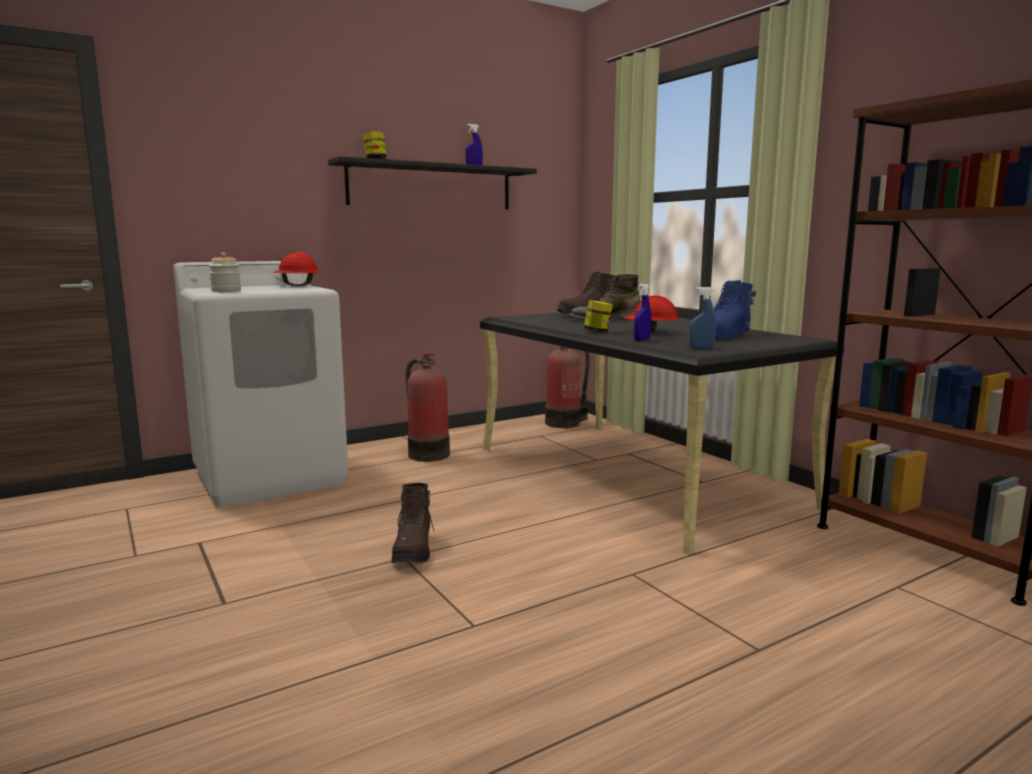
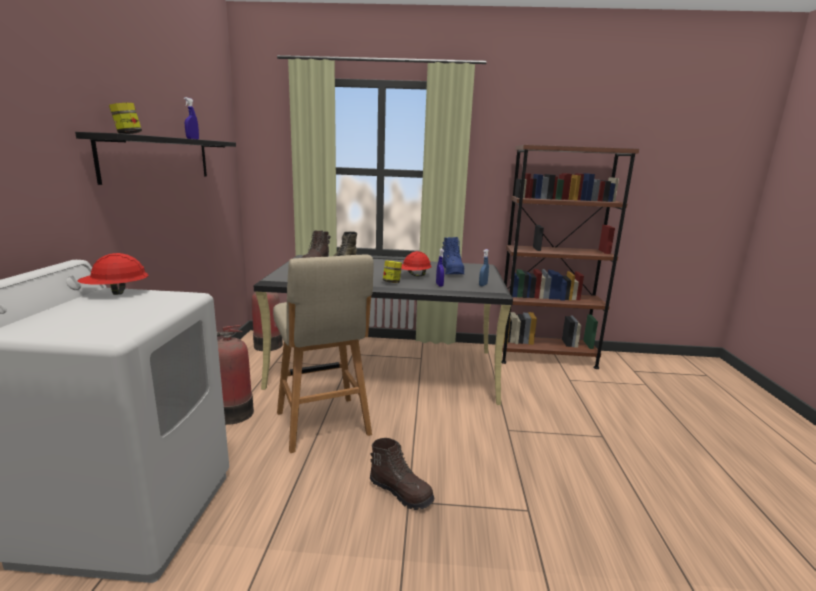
camera: 55 degrees left, 5 degrees up
(226, 291) = (106, 327): jar -> none
(468, 487) = (323, 425): none -> beige stool

